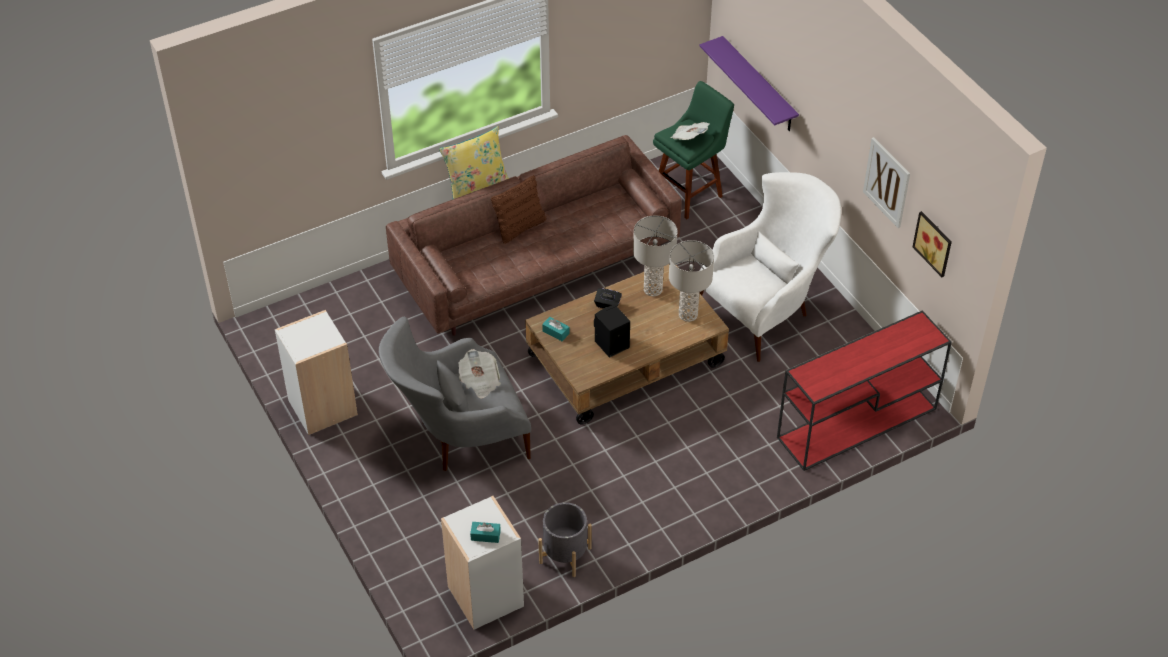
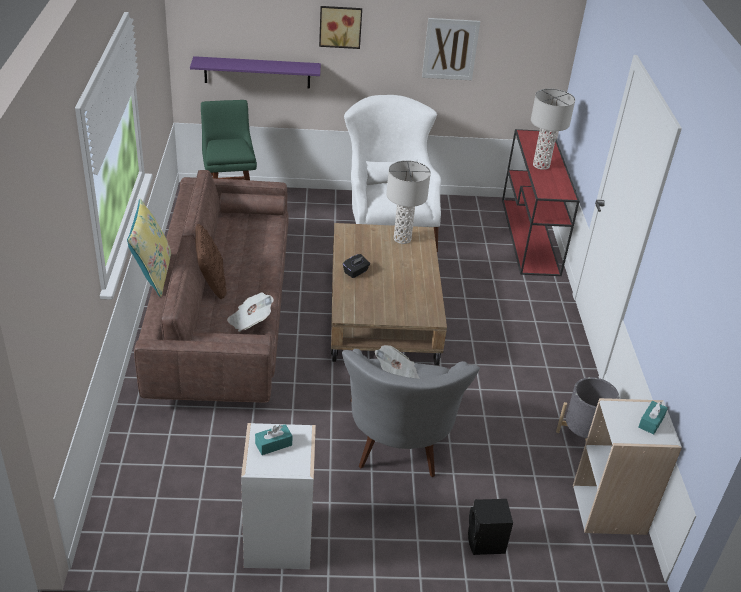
camera: 65 degrees left, 10 degrees down
(555, 332) = (364, 311): turquoise tissue box -> turquoise tissue box (273, 444)
(610, 344) = (404, 288): black speaker -> black speaker (486, 543)
(653, 289) = (358, 244): white table lamp -> white table lamp (540, 165)
(689, 138) = (233, 147): newspaper -> newspaper (250, 321)
(934, 243) = (516, 63): picture -> picture (340, 26)

